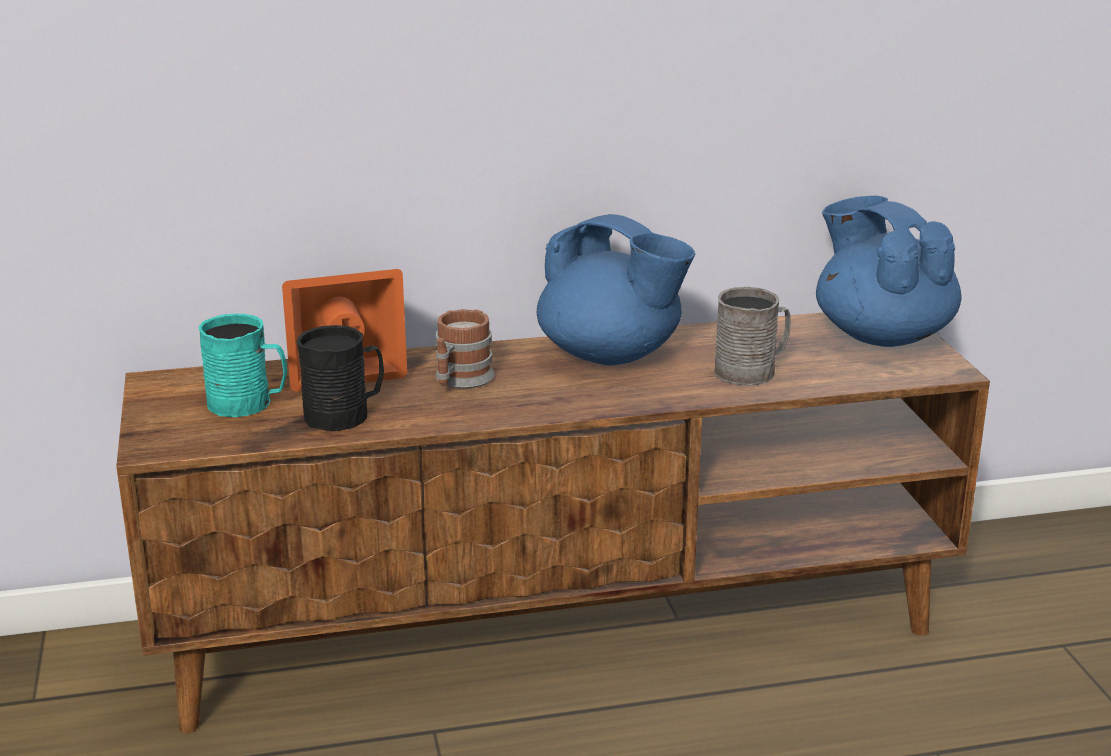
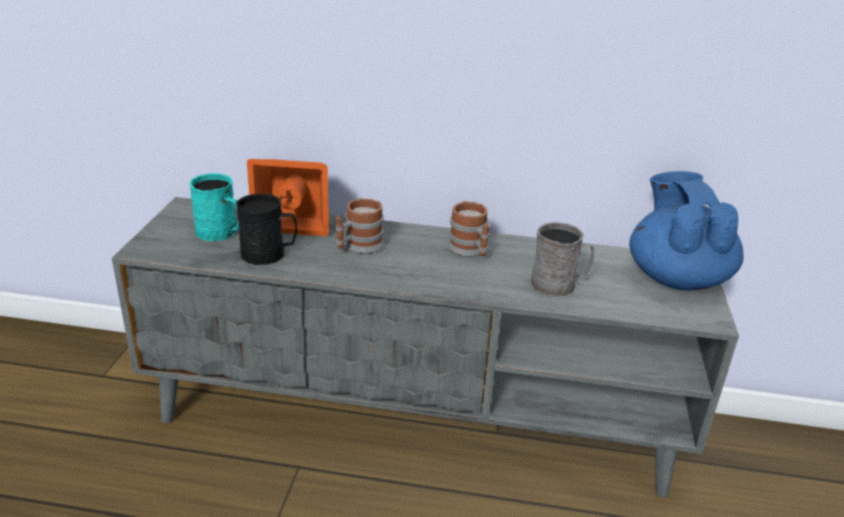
camera: 20 degrees right, 5 degrees up
(558, 630) = (416, 418): brown tv stand -> grey tv stand
(611, 356) = (470, 250): blue teapot -> mug

